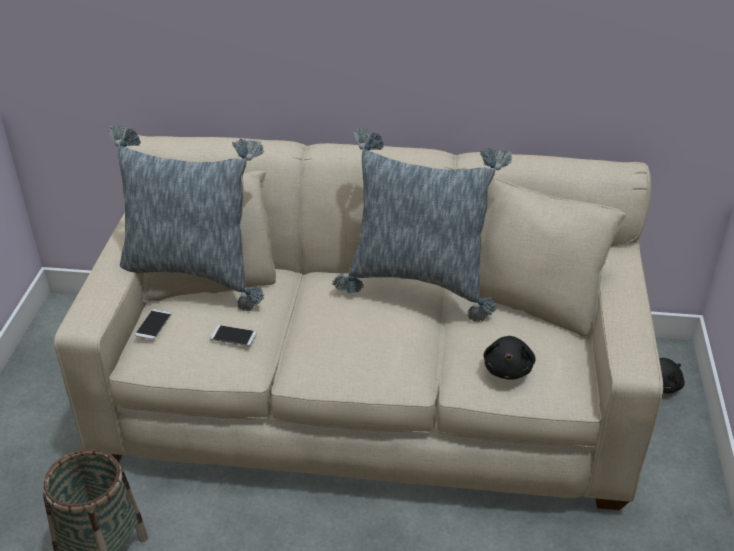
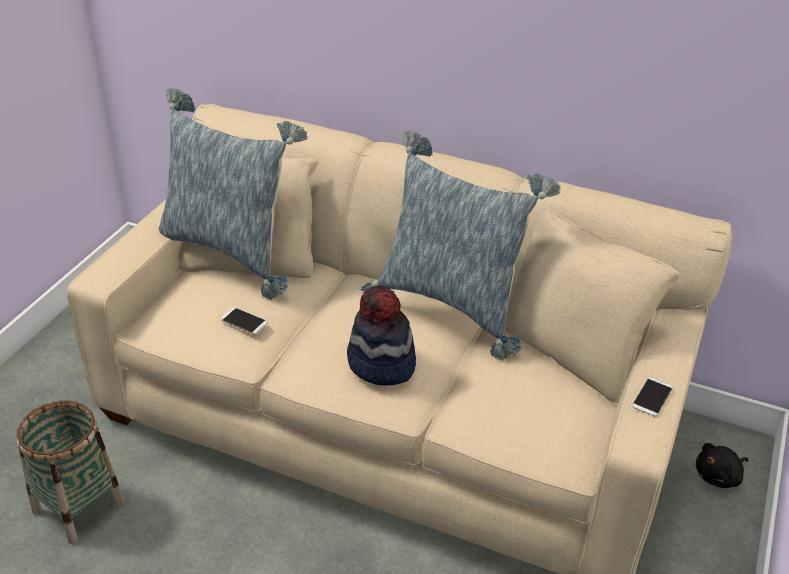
camera: 15 degrees right, 0 degrees up
(153, 324) = (174, 294): phone -> phone (652, 397)
(377, 348) = (381, 364): none -> hat
(508, 368) = (510, 416): black plush toy -> none

